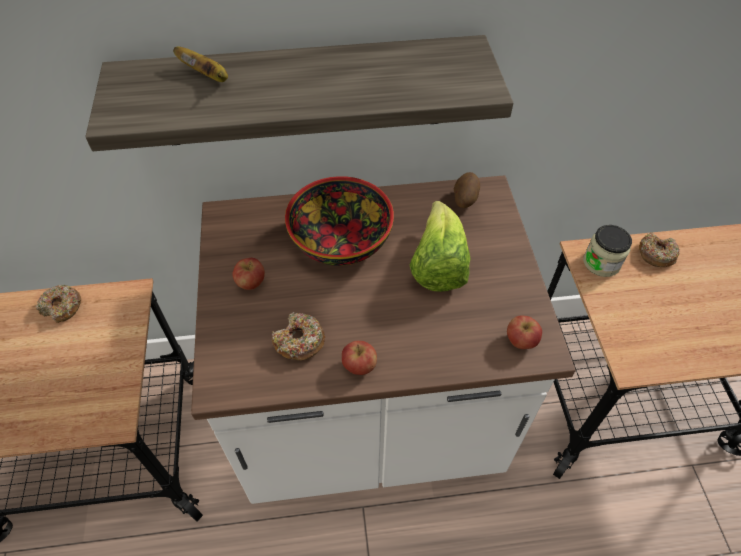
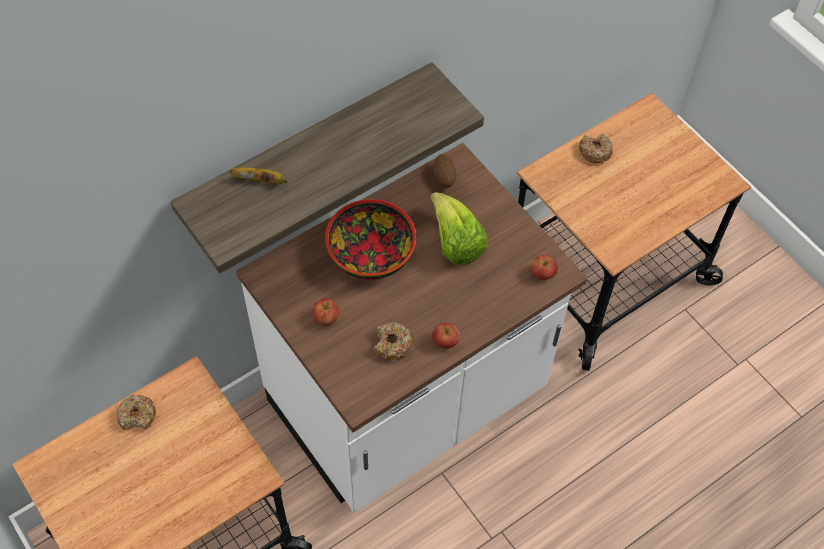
camera: 30 degrees left, 5 degrees up
(601, 263) = (557, 177): jar -> none

